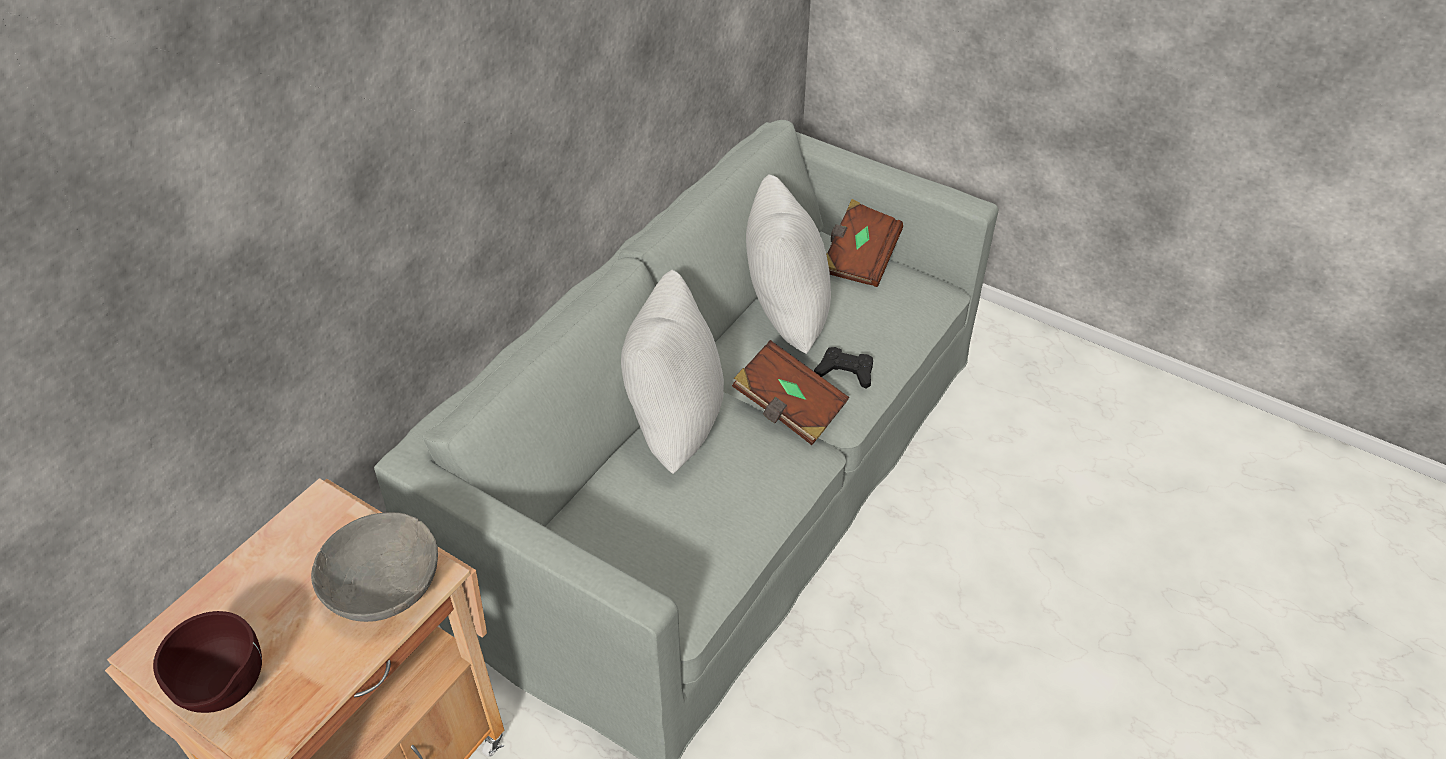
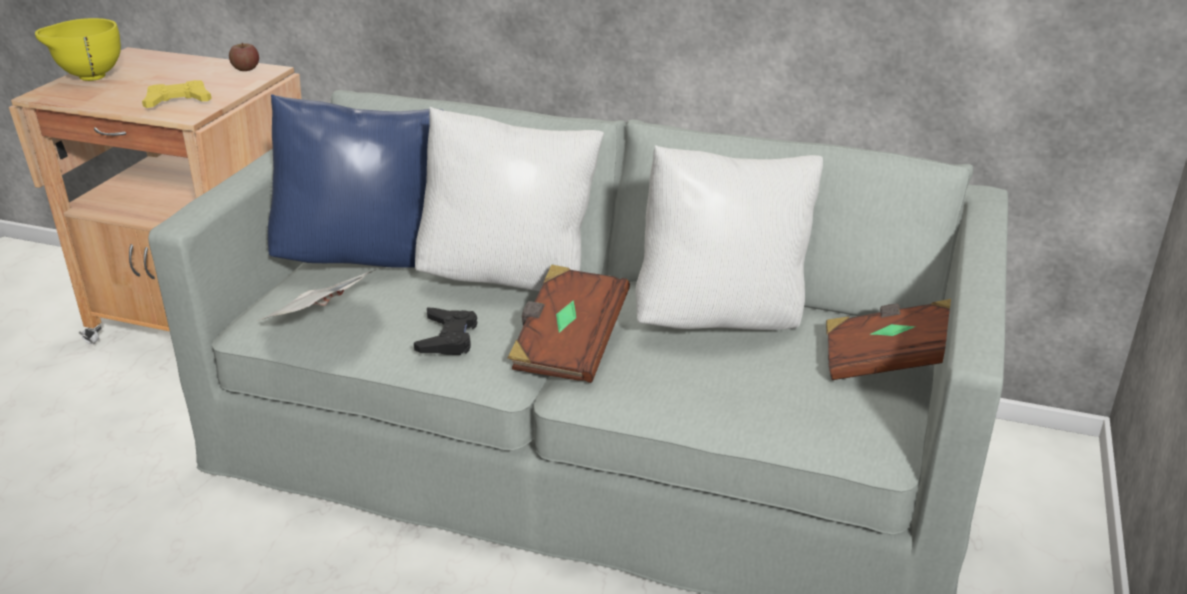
camera: 75 degrees right, 15 degrees down
(226, 694) = (88, 78): brown bowl -> yellow bowl
(299, 522) = (246, 69): none -> apple
(383, 587) = (178, 101): grey bowl -> yellow game controller
(594, 522) = (364, 258): none -> blue pillow
(707, 560) = (322, 324): none -> newspaper
(845, 372) = (648, 376): black game controller -> black game controller (448, 338)

